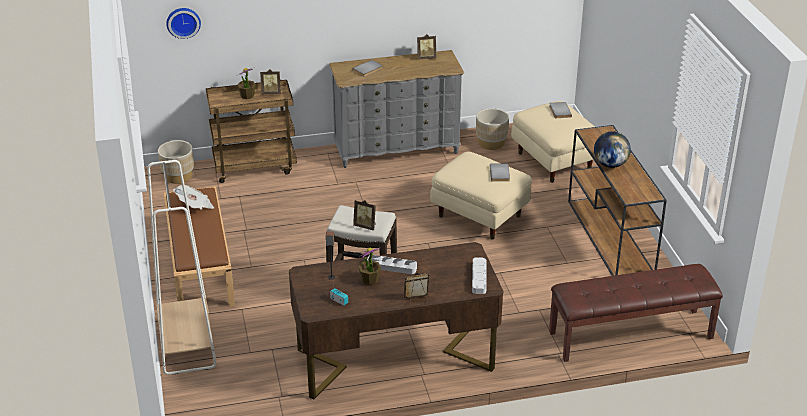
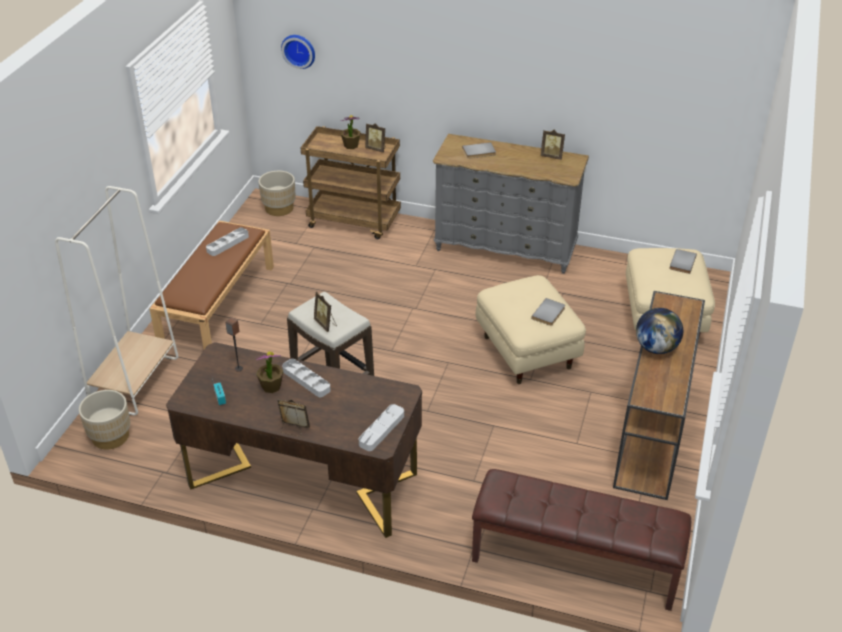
camera: 30 degrees right, 5 degrees up
(195, 206) = (227, 244): newspaper -> grey tray
(491, 143) = (611, 274): beige planter -> beige planter (110, 436)

